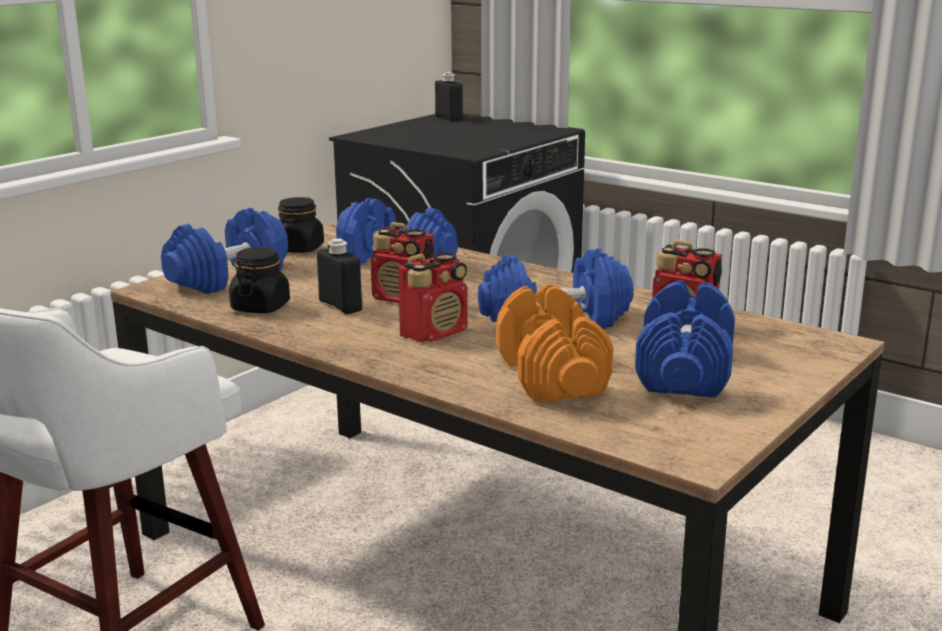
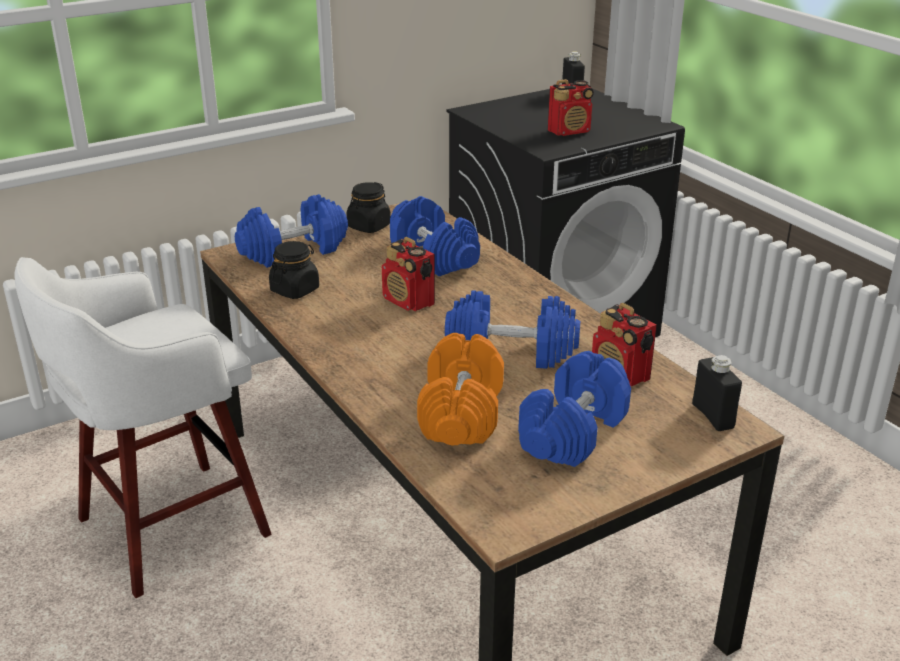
camera: 20 degrees right, 10 degrees up
(340, 306) = (355, 300): black bottle -> black bottle (713, 416)
(435, 333) = (405, 346): radio -> radio (569, 131)

